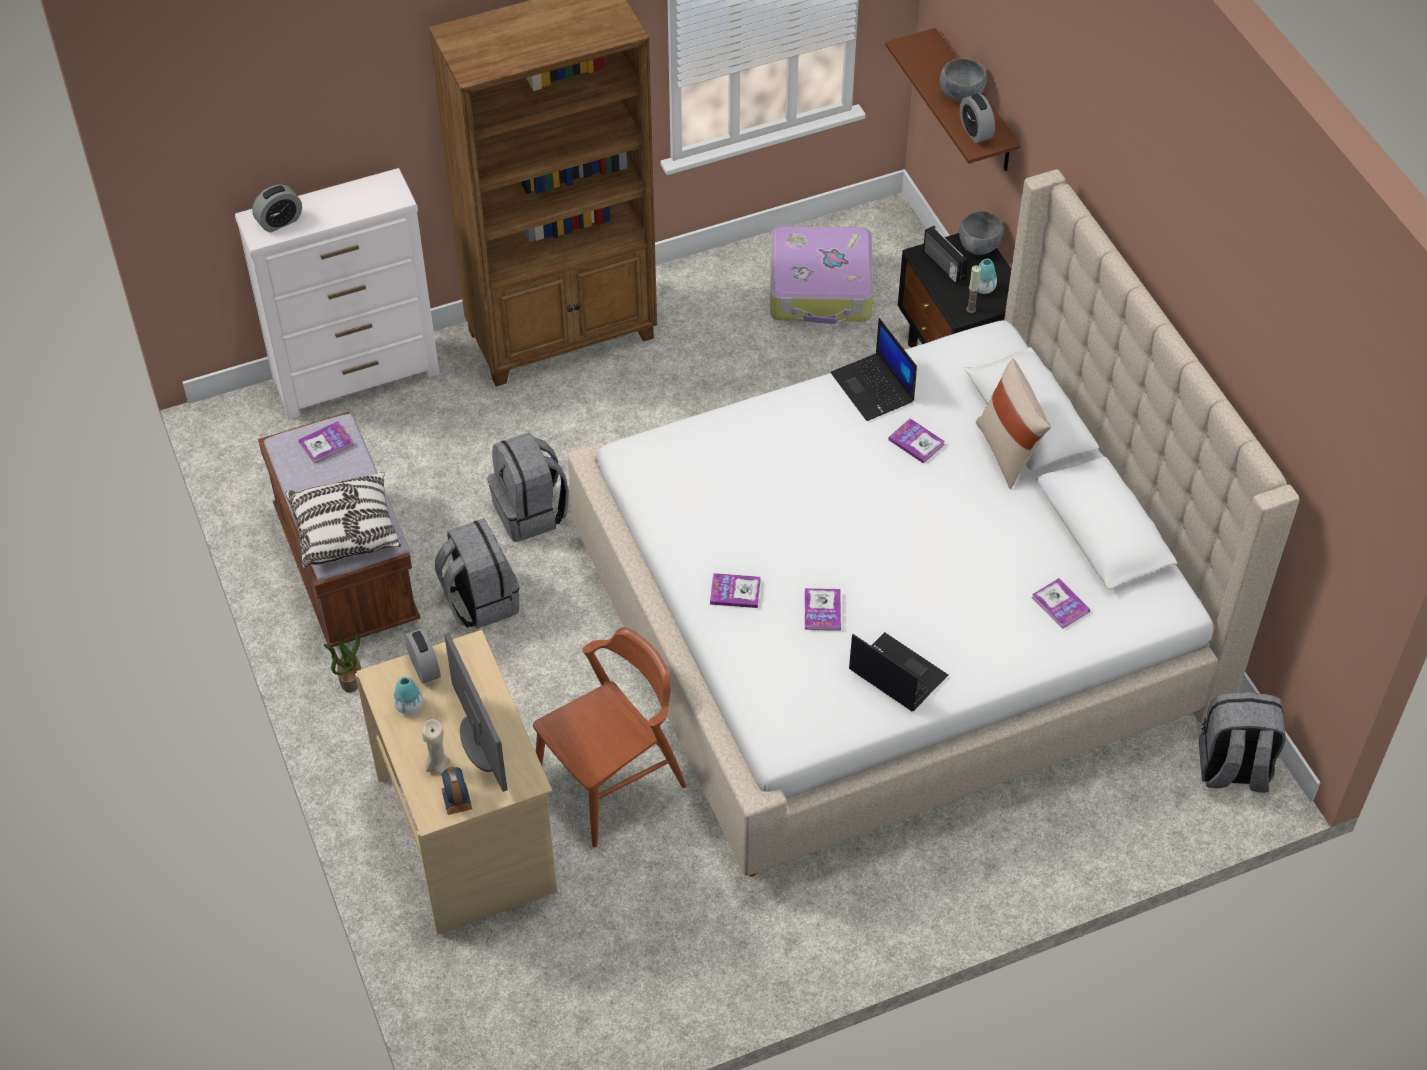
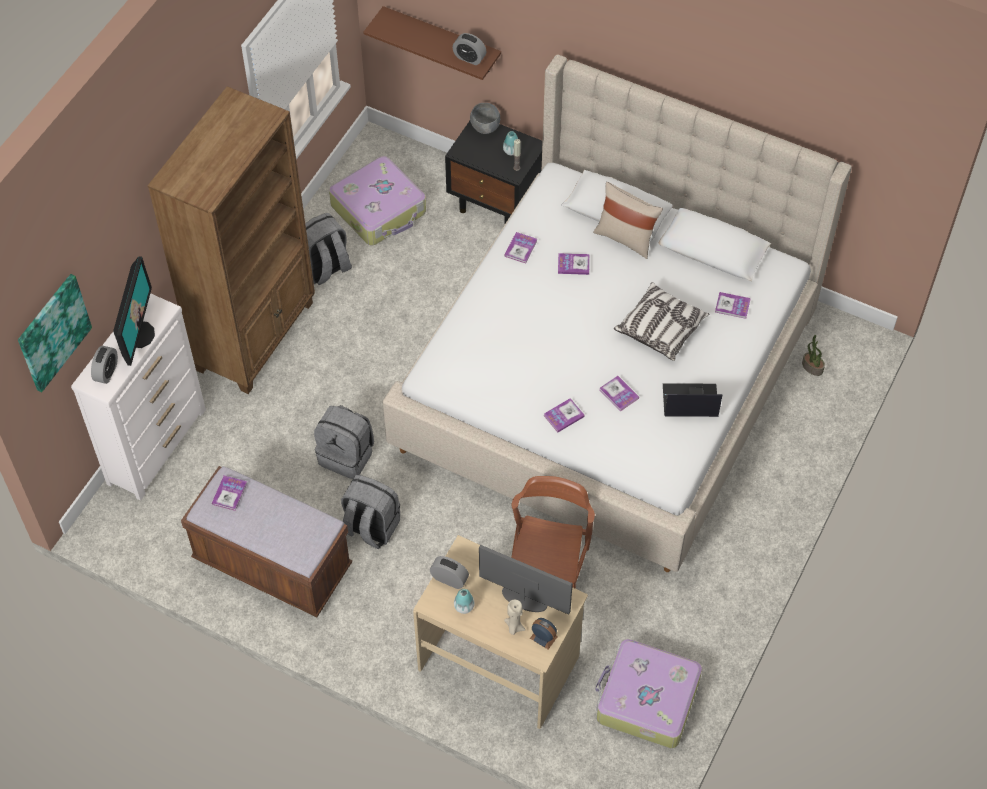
camera: 40 degrees left, 5 degrees up
(220, 125) = (53, 332): none -> picture
(345, 530) = (297, 537): pillow -> pillow (660, 328)
(348, 206) = (139, 334): none -> monitor
(350, 677) = (341, 625): potted plant -> potted plant (811, 367)
(582, 994) = (646, 700): none -> suitcase
(874, 388) = (521, 248): laptop -> book
(943, 266) = (477, 152): radio -> none
(961, 95) = (439, 40): grey bowl -> none
(1232, 769) = (843, 339): grey backpack -> grey backpack (325, 268)

